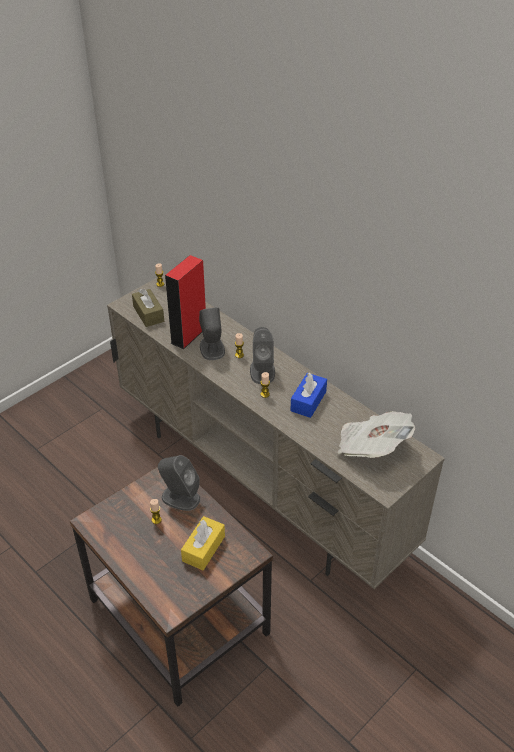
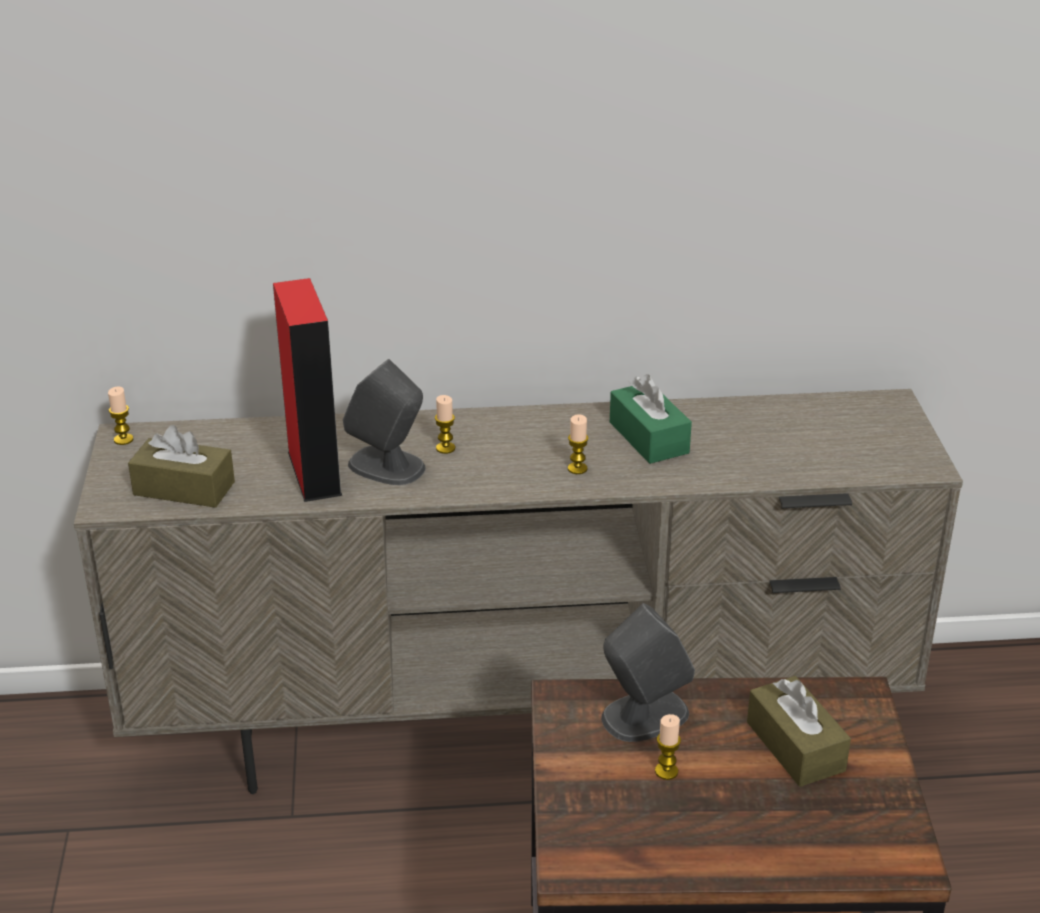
camera: 50 degrees left, 10 degrees down
(203, 548) = (795, 746): yellow tissue box -> brown tissue box
(262, 371) = (518, 445): grey speaker -> none
(308, 401) = (648, 437): blue tissue box -> green tissue box
(371, 447) = (820, 433): newspaper -> none

